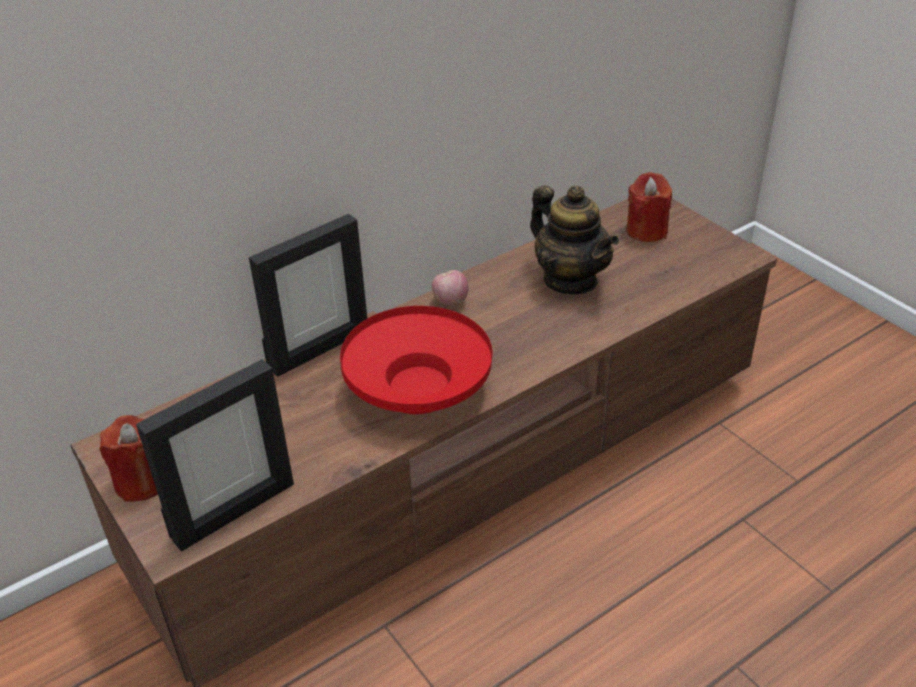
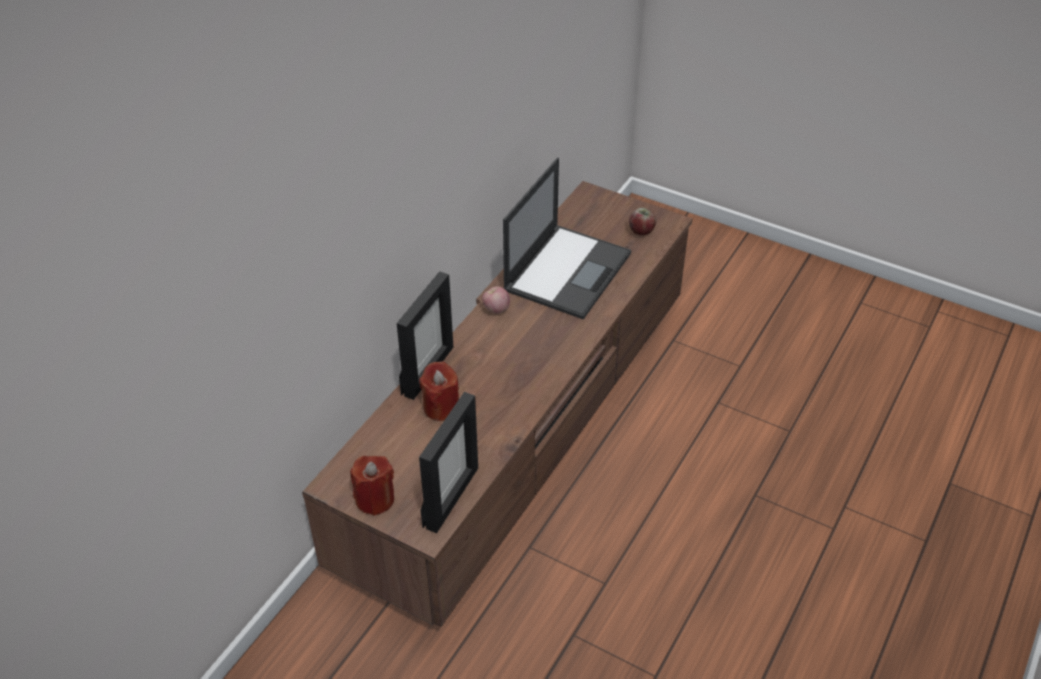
camera: 25 degrees left, 5 degrees up
(419, 388) = (515, 379): red bowl -> none
(570, 280) = (568, 270): teapot -> laptop
(646, 231) = (597, 218): red candle -> red candle (441, 407)
(696, 258) = (641, 231): none -> apple

